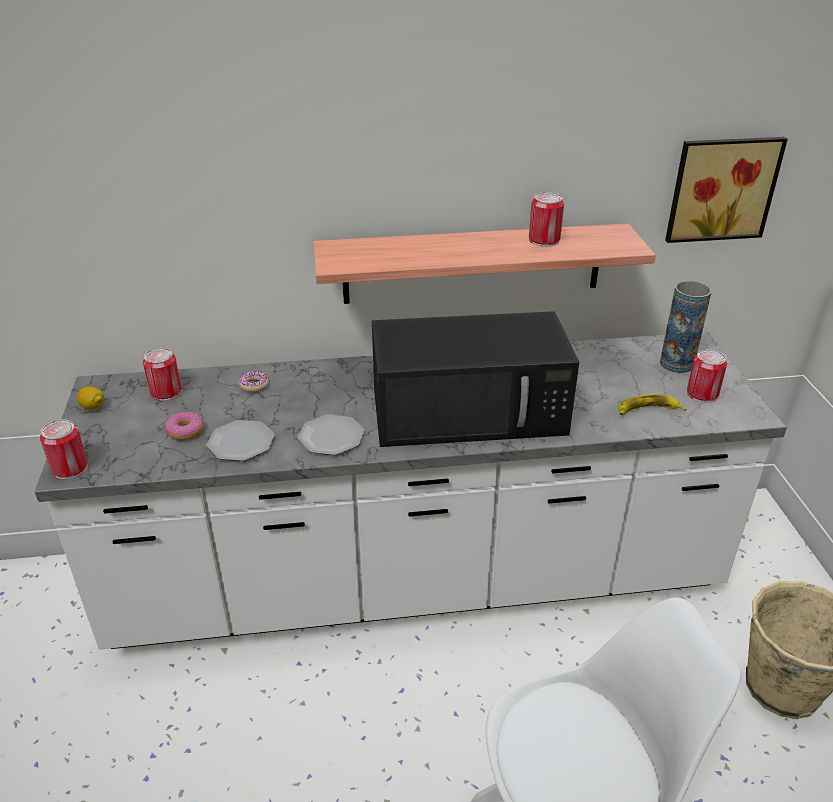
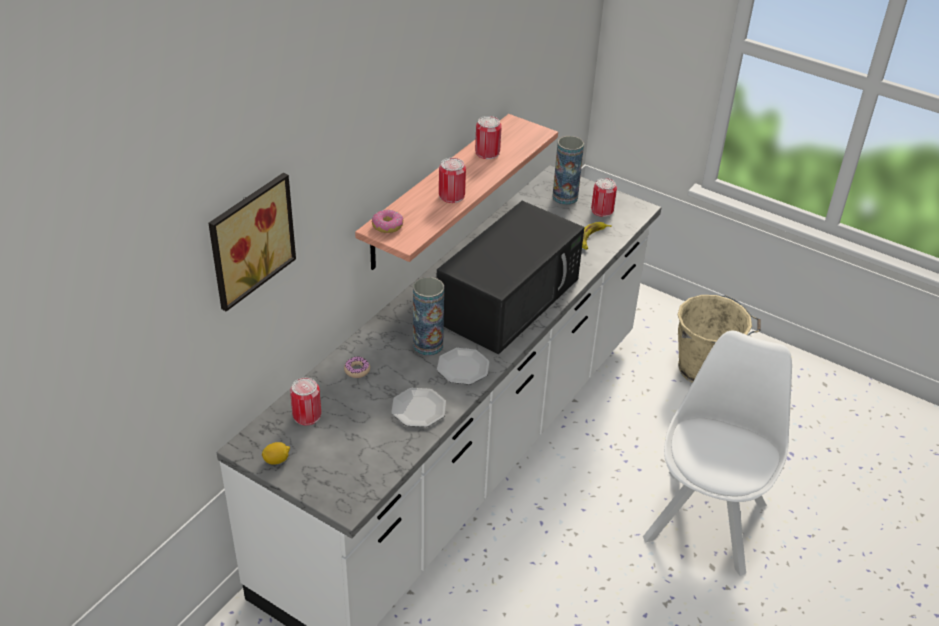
camera: 50 degrees left, 5 degrees up
(70, 468) = (345, 502): can -> can (451, 195)
(185, 431) = (372, 428): donut -> donut (387, 226)
(336, 402) = (428, 345): none -> vase
(721, 188) = (546, 64): picture -> picture (248, 239)

